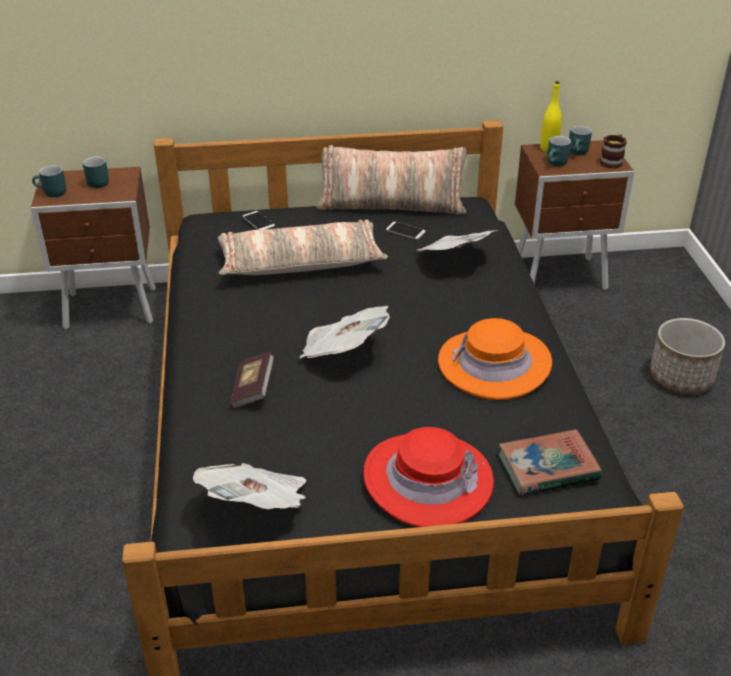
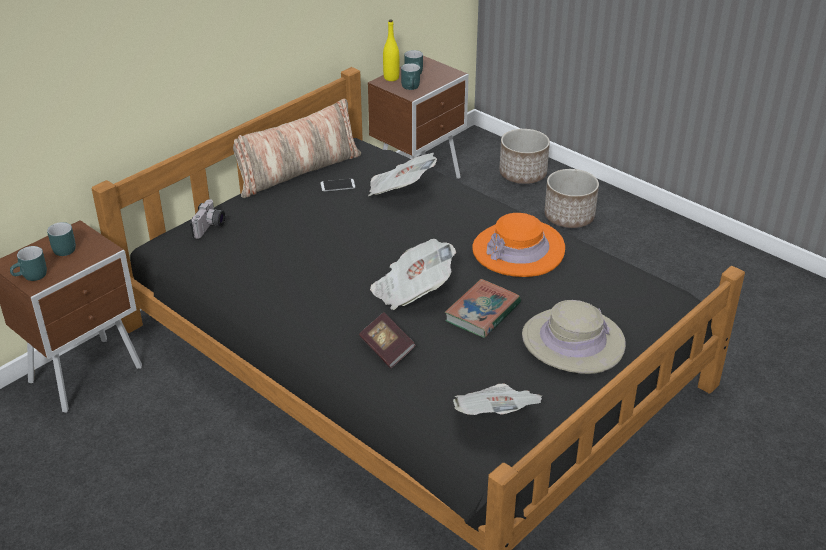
camera: 40 degrees left, 0 degrees up
(258, 221) = (210, 228): phone -> camera
(300, 262) = (292, 244): pillow -> none
(427, 480) = (572, 342): red hat -> beige hat
(548, 467) = (627, 296): book -> book (482, 312)
(612, 161) = (445, 71): mug -> none
(680, 314) = (523, 174): none -> planter

